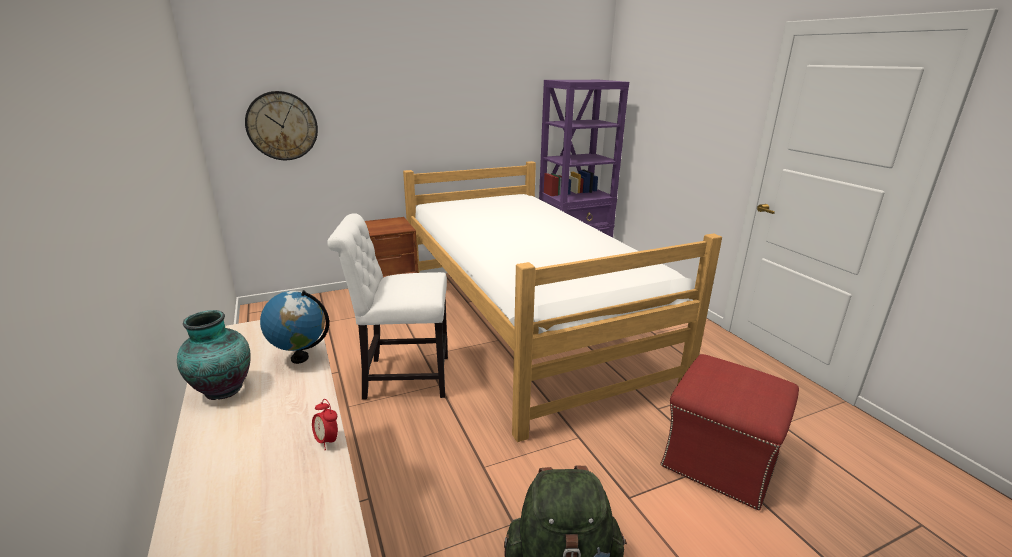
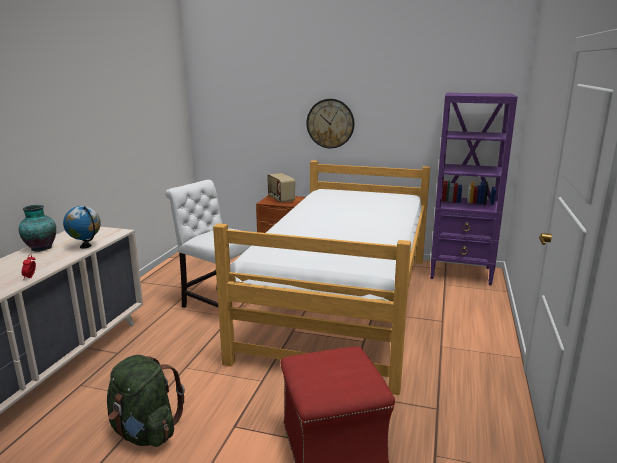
camera: 40 degrees right, 5 degrees down
(282, 126) = (234, 120): wall clock -> wall clock (330, 123)
(378, 226) = (280, 199): none -> radio

